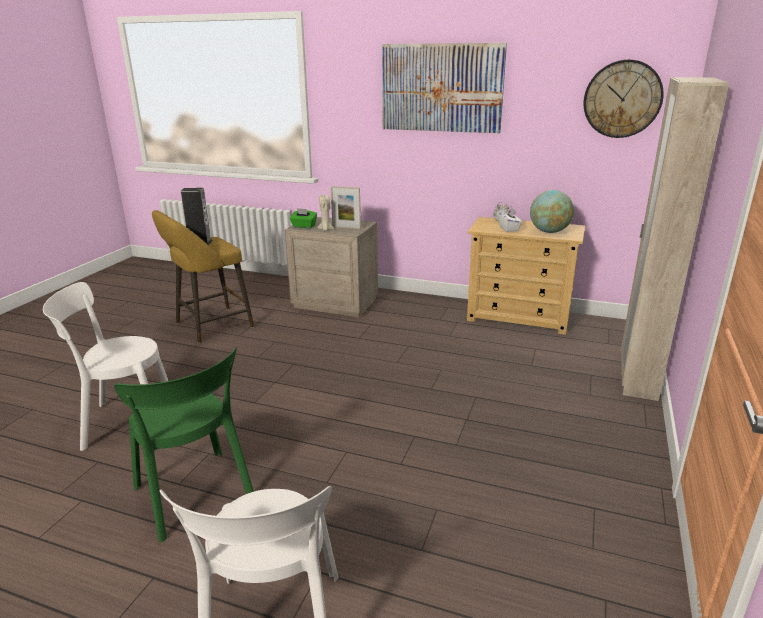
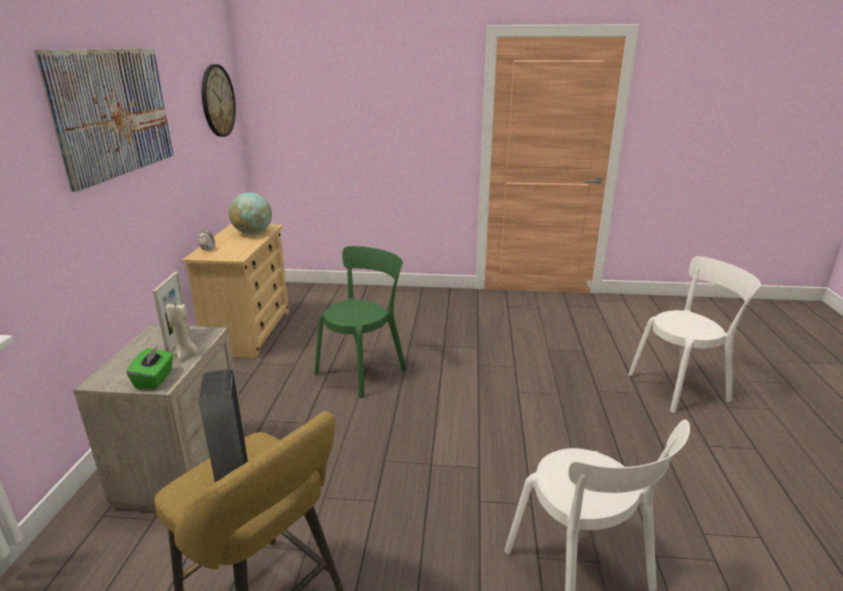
camera: 105 degrees left, 0 degrees up
(195, 496) = (629, 456): green chair -> green chair (364, 369)
(509, 229) = (240, 246): white tissue box -> none
(637, 377) = (358, 290): beige wardrobe -> none

